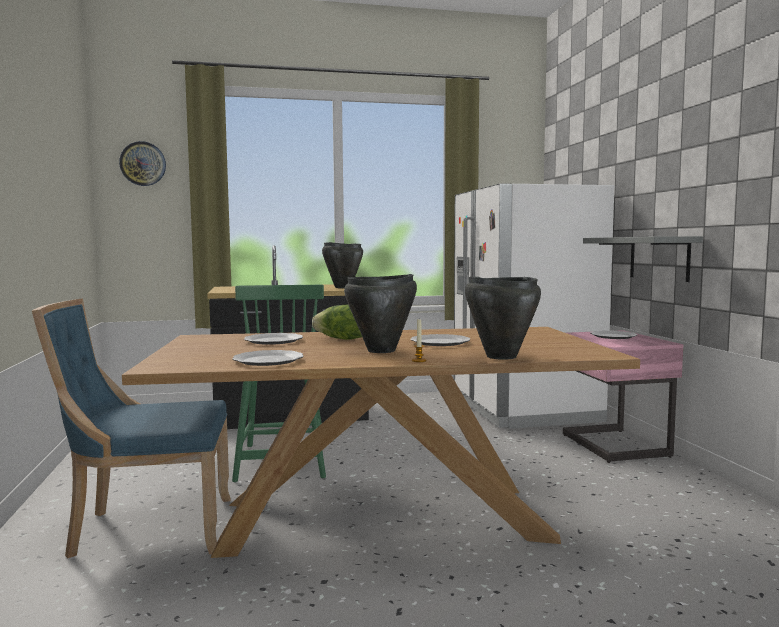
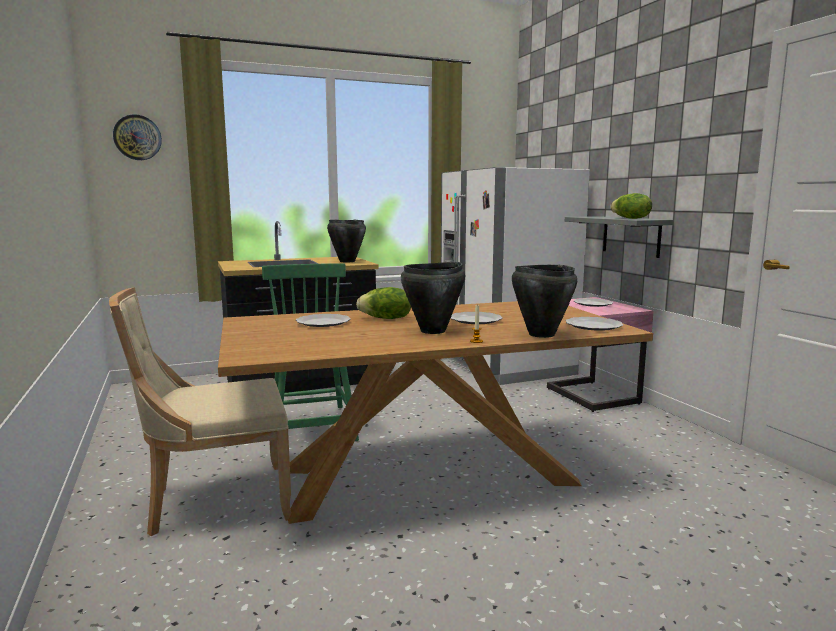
camera: 10 degrees left, 5 degrees up
(147, 529) = (215, 502): blue chair -> beige chair
(267, 361) = (341, 346): plate -> plate (593, 326)
(652, 236) = (630, 218): none -> lettuce

